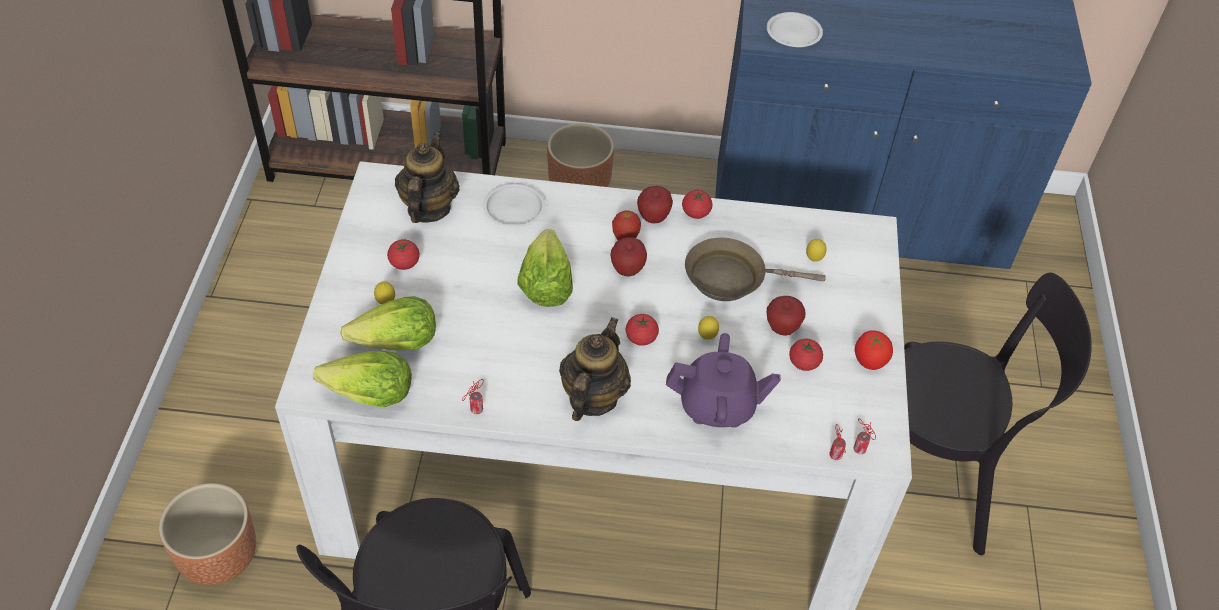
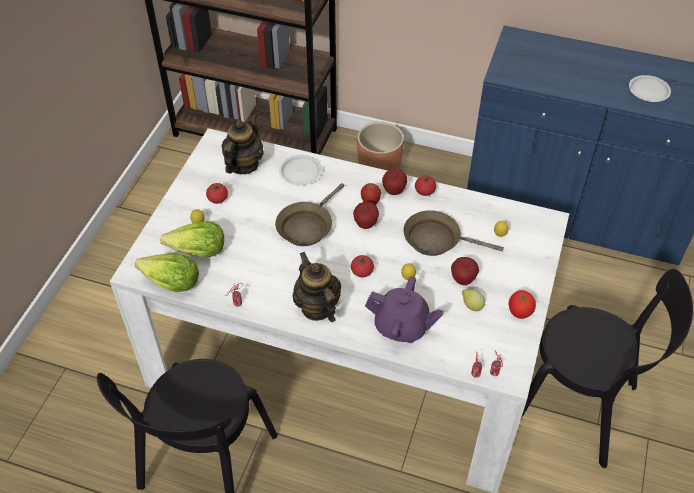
camera: 15 degrees right, 0 degrees up
(220, 557) = (84, 376): brown planter -> none
(545, 284) = (307, 226): lettuce -> brown frying pan
(592, 397) = (317, 307): teapot -> teapot turned 60 degrees counterclockwise
(794, 34) = (525, 74): white plate -> white plate (649, 91)
(804, 363) = (471, 306): tomato -> lemon

